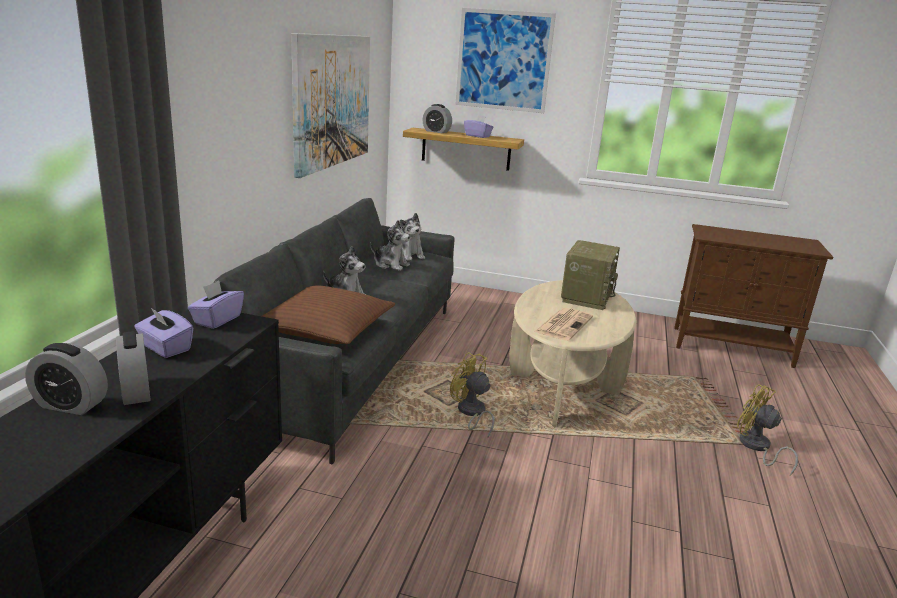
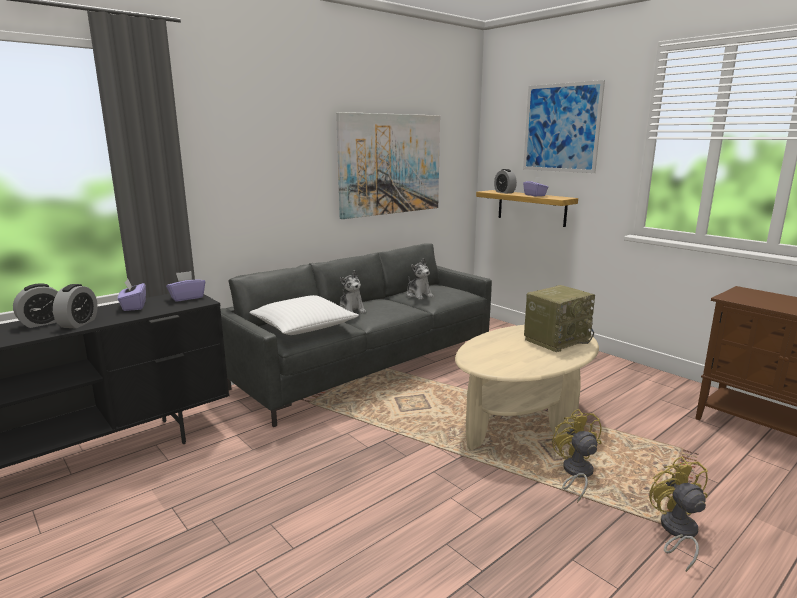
camera: 35 degrees right, 5 degrees down
(71, 405) = (43, 323): alarm clock -> alarm clock turned 90 degrees counterclockwise
(326, 328) = (303, 326): brown pillow -> white pillow
(409, 255) = (445, 290): plush toy -> none
(471, 413) = (412, 422): yellow fan -> yellow fan (575, 473)
(564, 324) = (496, 356): newspaper -> none

